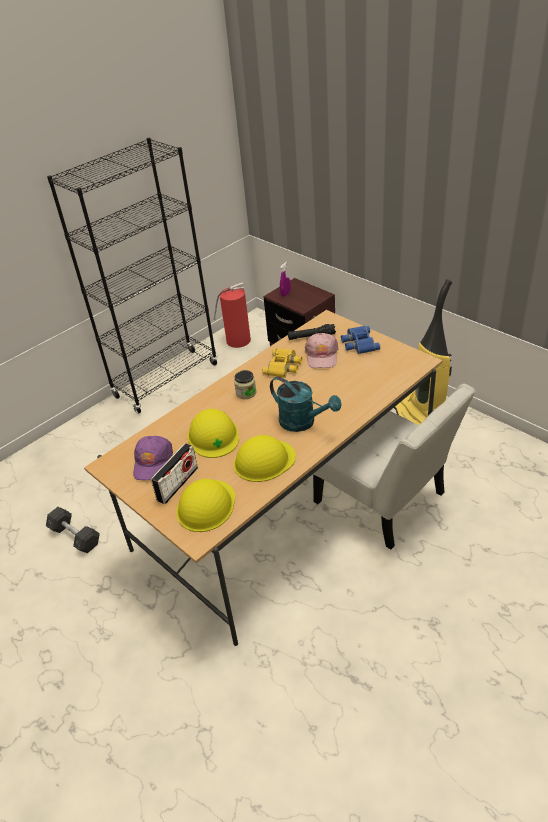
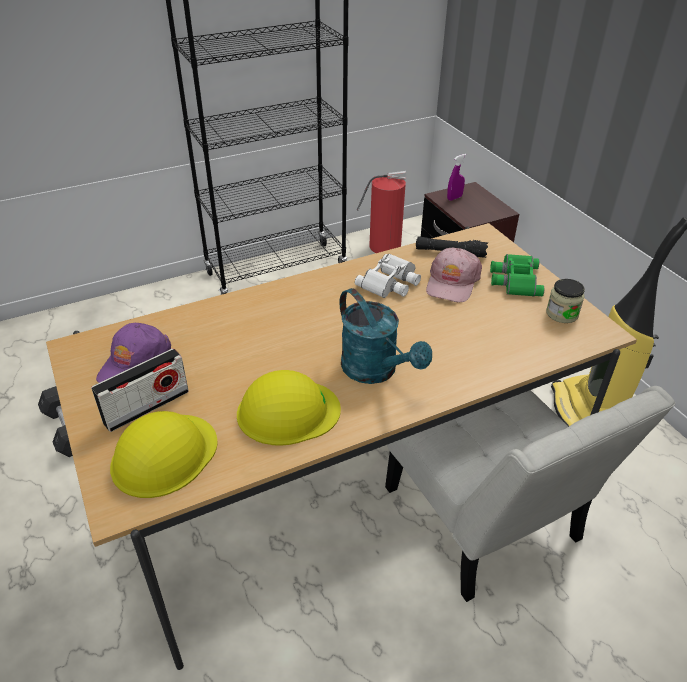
camera: 15 degrees right, 0 degrees up
(213, 436) = (238, 351): yellow hard hat -> none
(246, 393) = (318, 304): jar -> jar (562, 314)
(284, 366) = (391, 282): yellow binoculars -> white binoculars
(358, 343) = (514, 279): blue binoculars -> green binoculars

